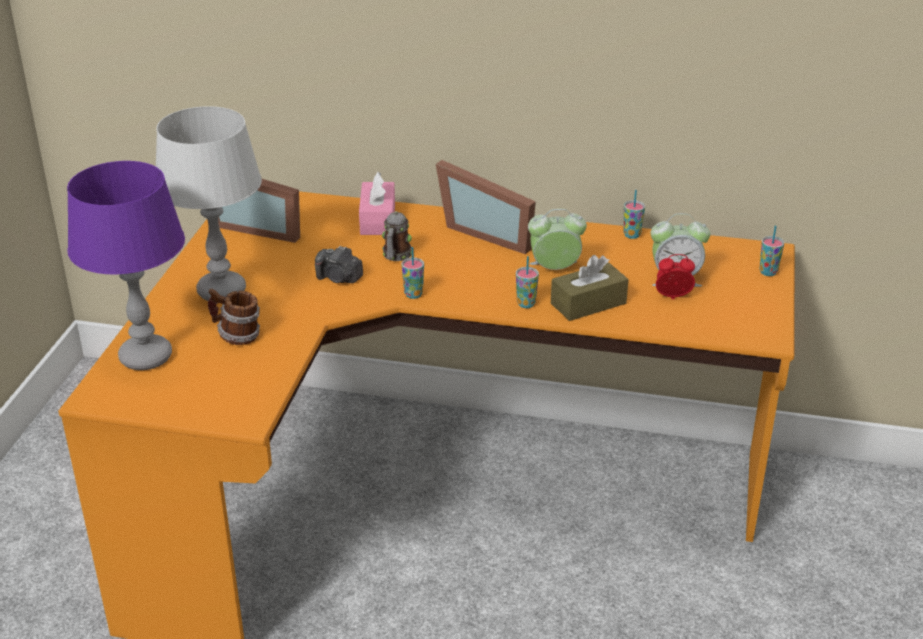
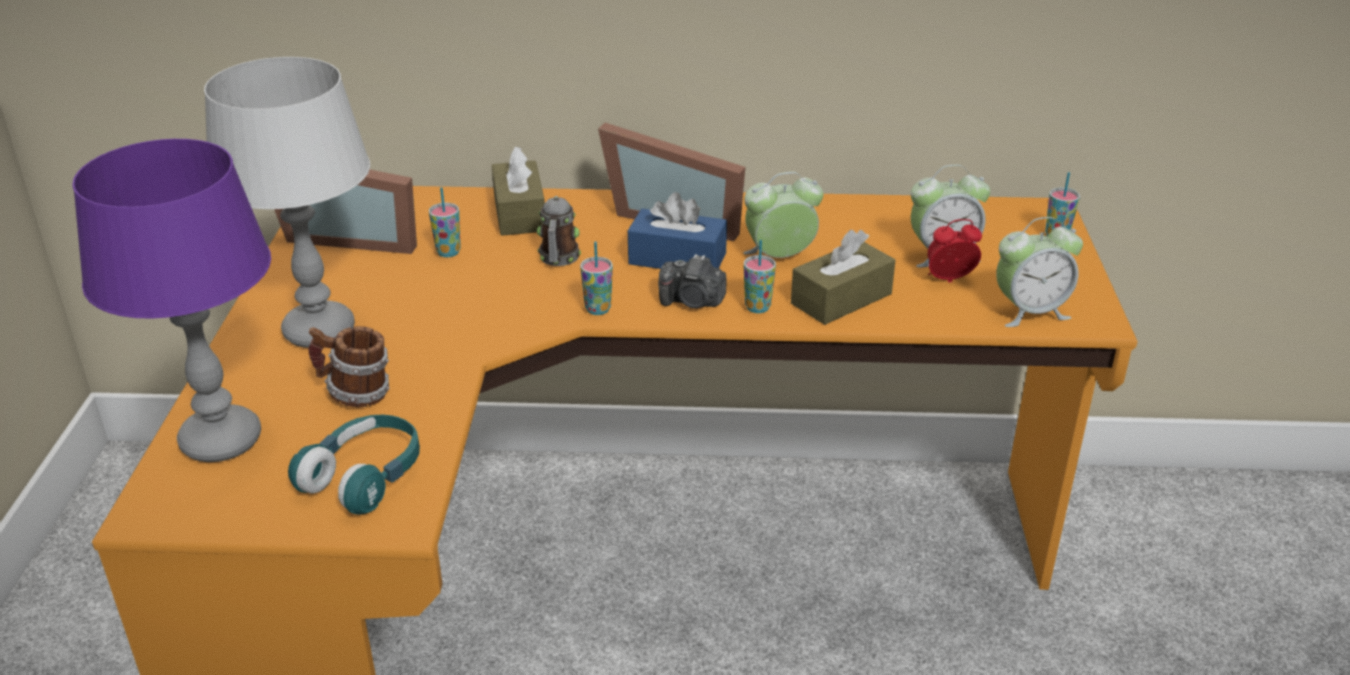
camera: 10 degrees left, 0 degrees up
(232, 390) = (365, 477): none -> turquoise headphones
(339, 278) = (486, 297): camera -> camera (692, 302)
(377, 219) = (519, 213): pink tissue box -> brown tissue box
(480, 263) = (677, 259): none -> blue tissue box
(632, 235) = (864, 205): cup -> cup (448, 252)
(722, 326) = (1030, 312): none -> alarm clock

